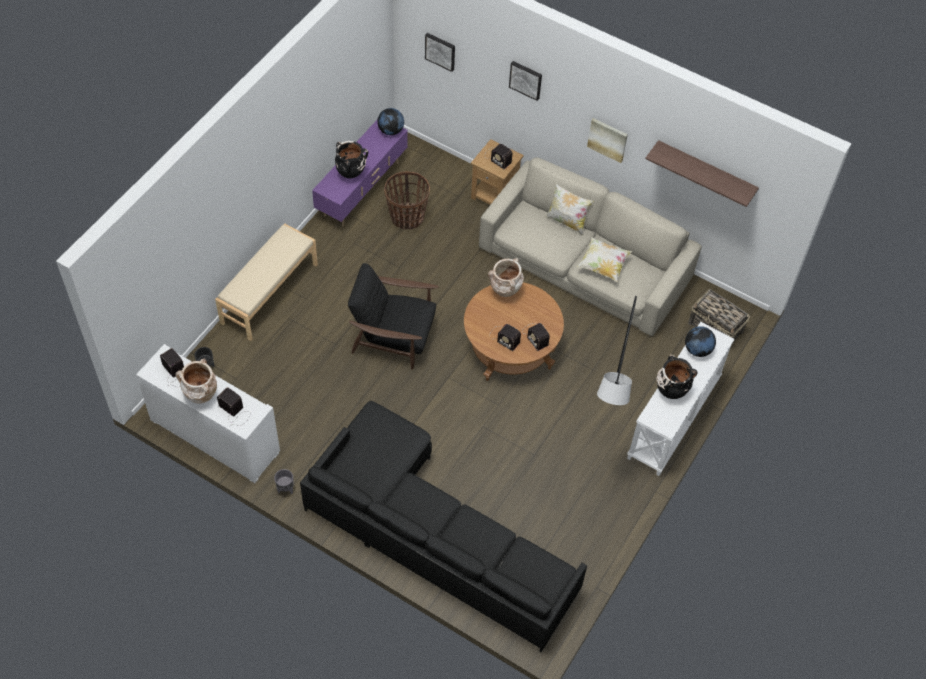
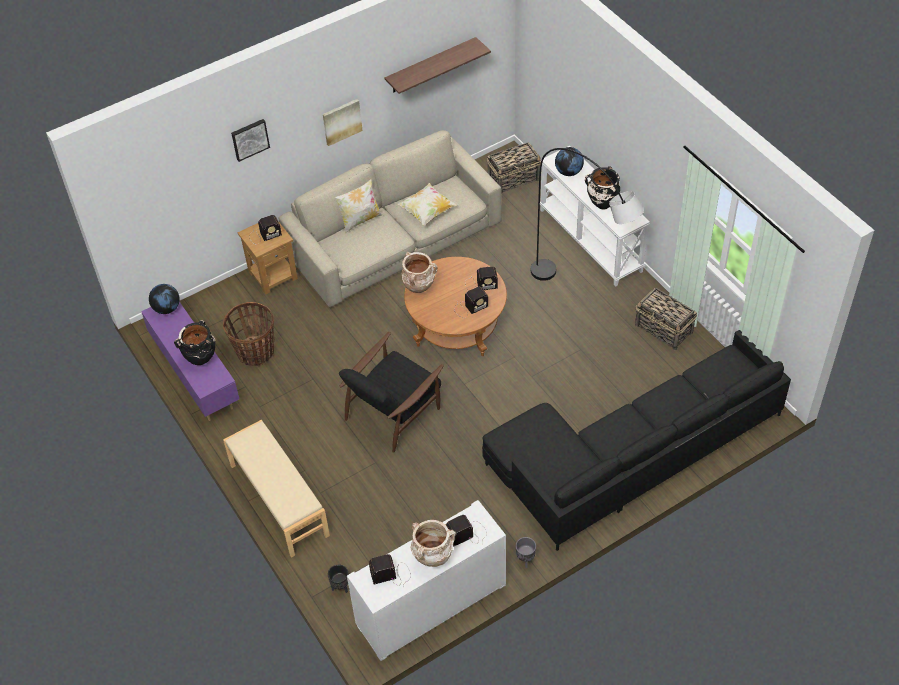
camera: 60 degrees left, 5 degrees down
(440, 51) = (156, 194): picture -> none
(595, 517) = (664, 329): none -> basket

